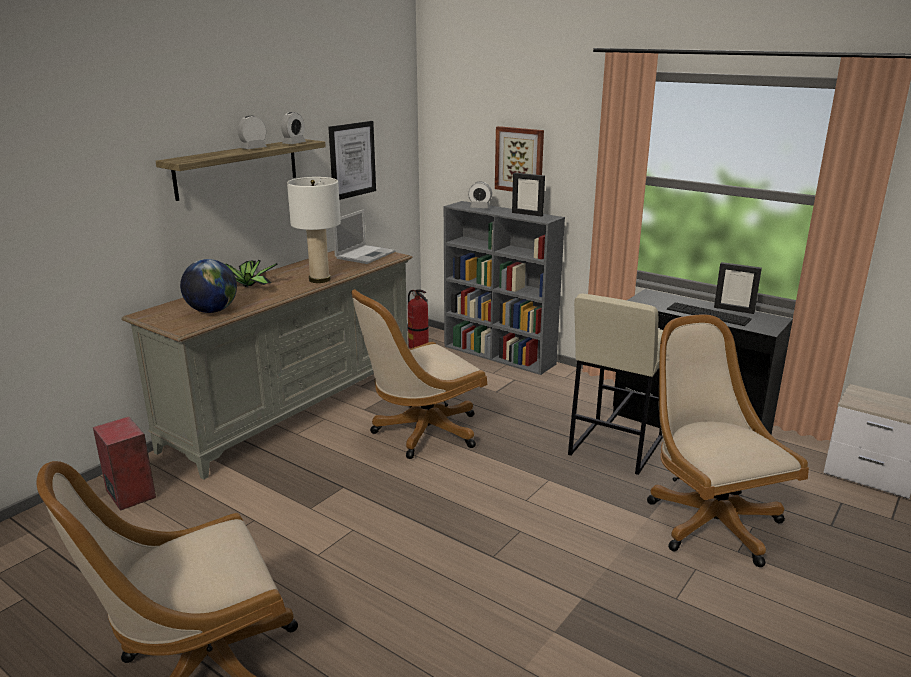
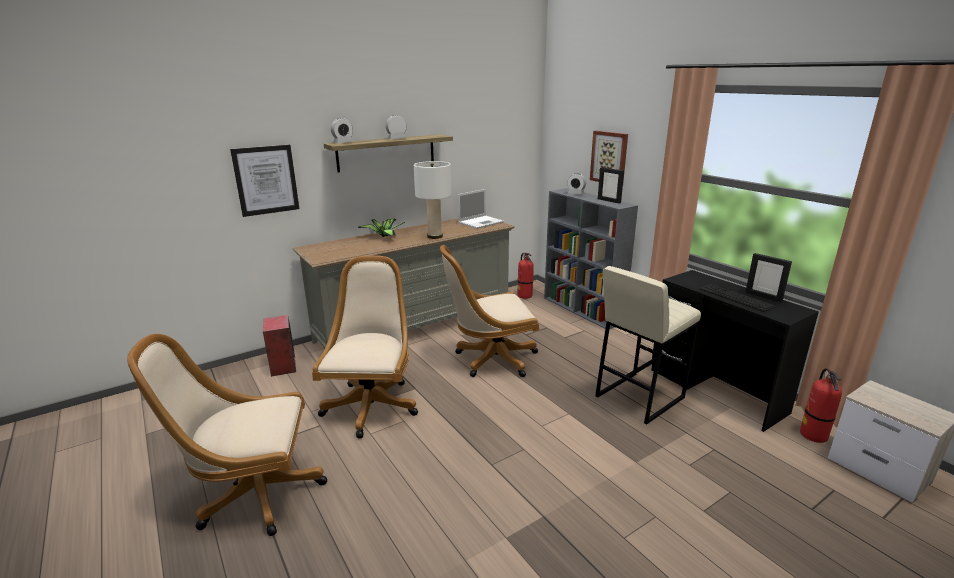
camera: 20 degrees right, 0 degrees up
(212, 311) = (348, 250): globe -> none
(294, 143) = (429, 136): alarm clock -> alarm clock (343, 142)
(352, 160) = (482, 152): picture -> picture (266, 180)
(707, 518) = (690, 474): office chair -> office chair (372, 402)
(801, 453) = (814, 435): none -> fire extinguisher

